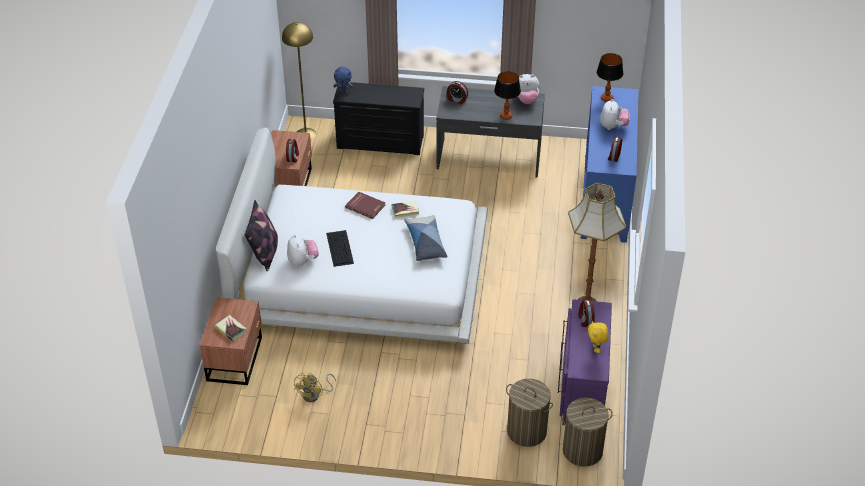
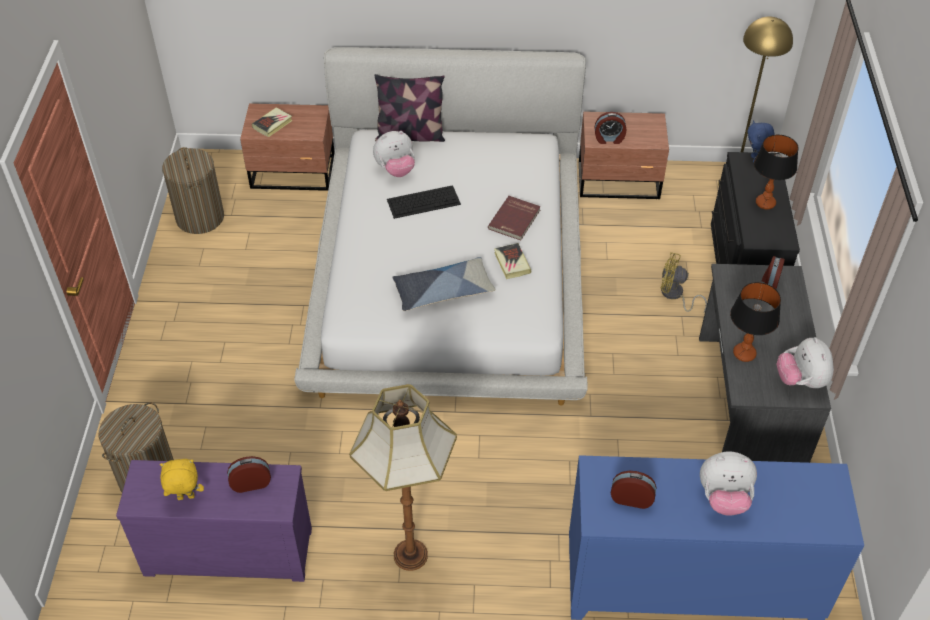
camera: 85 degrees right, 5 degrees up
(315, 395) = (231, 249): yellow fan -> yellow fan (674, 295)
(582, 450) = (103, 550): laundry basket -> laundry basket (200, 217)
(606, 98) = (812, 488): table lamp -> table lamp (765, 203)

